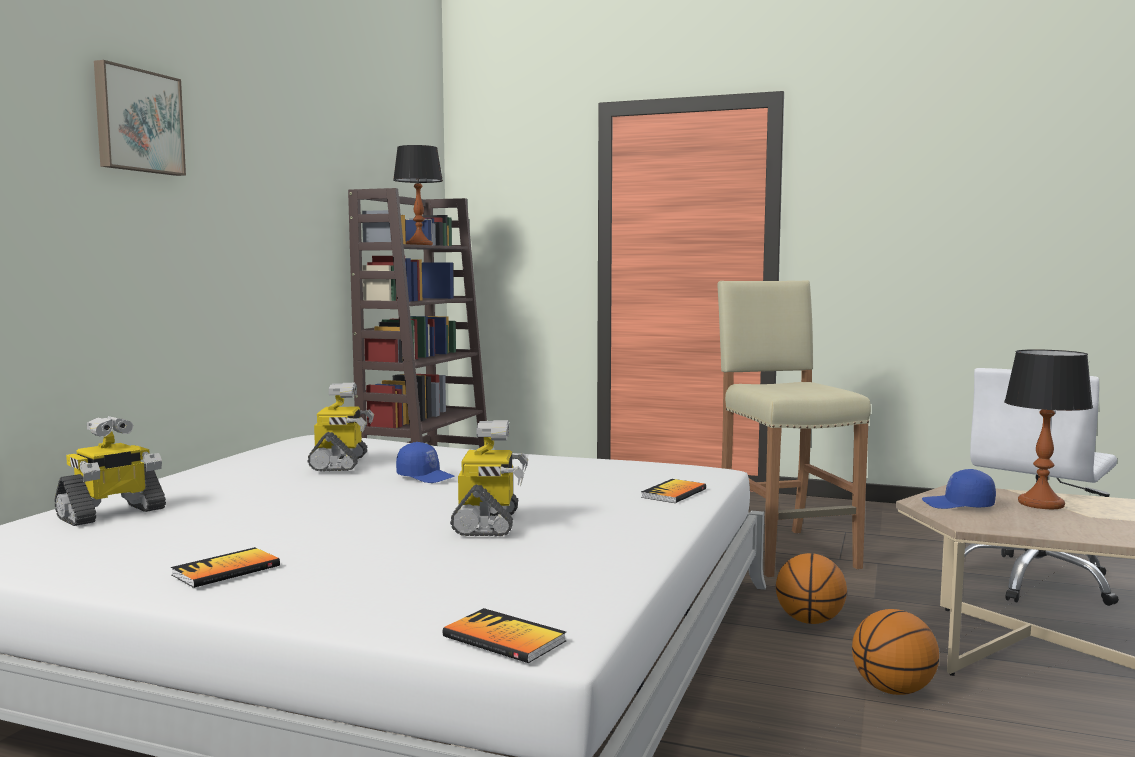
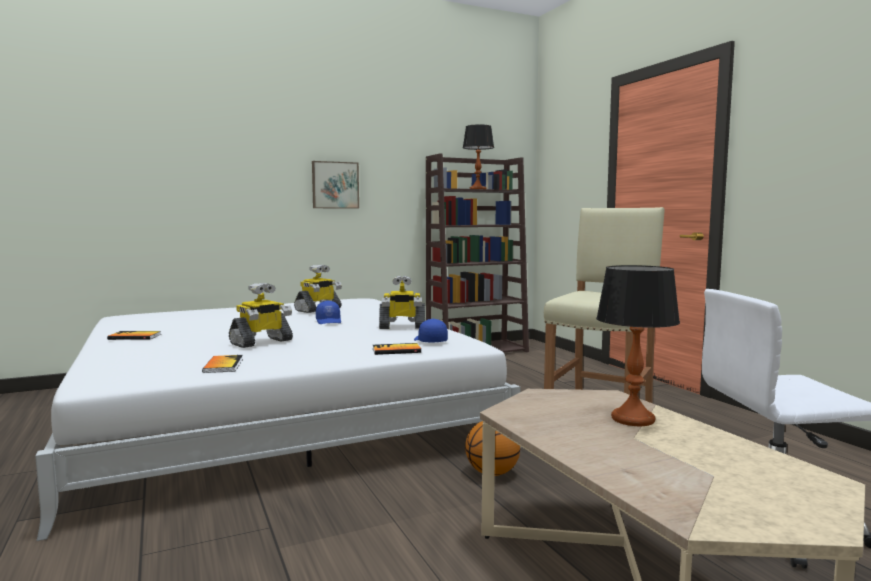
camera: 45 degrees right, 0 degrees up
(112, 514) = (191, 314): toy robot -> toy robot (402, 327)
(137, 121) = (263, 128): picture -> picture (335, 185)
(504, 639) = (88, 379): book -> book (223, 365)
(893, 690) = (424, 526): basketball -> none
(958, 505) = (557, 401): blue cap -> blue cap (429, 341)

